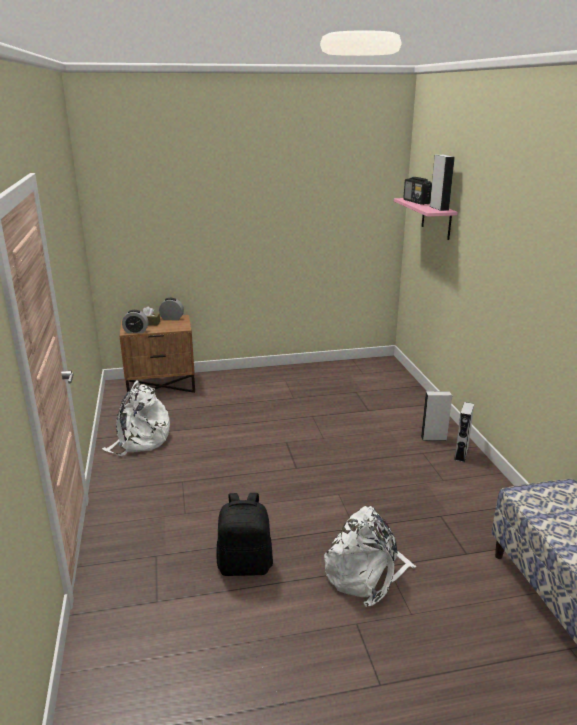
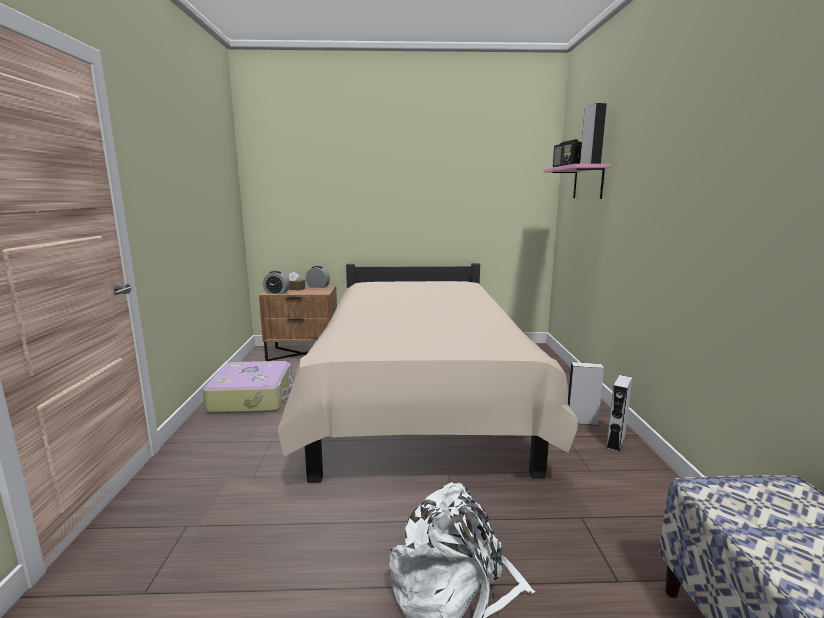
camera: 10 degrees right, 10 degrees down
(140, 440) = (252, 397): white backpack -> suitcase
(245, 565) = (290, 554): black backpack -> none
(292, 427) = (418, 397): none -> beige bed

